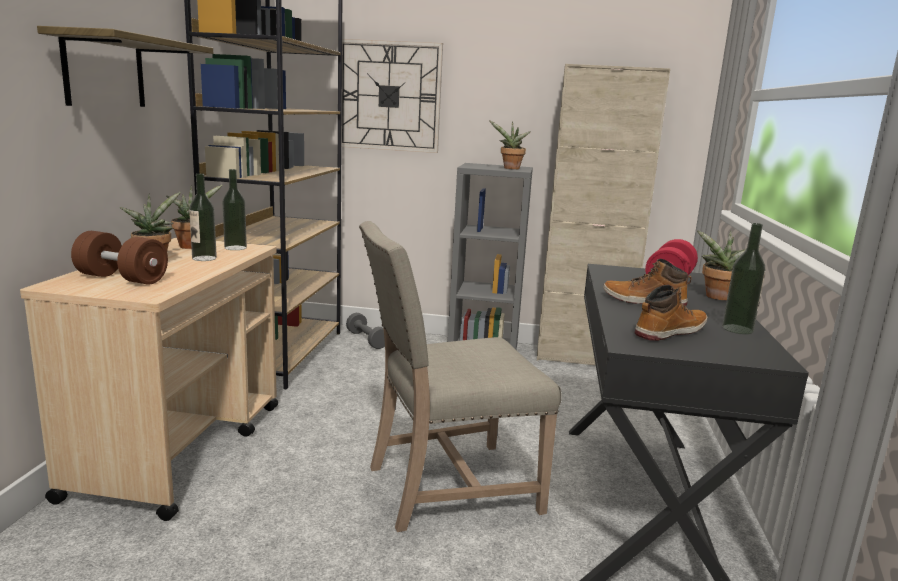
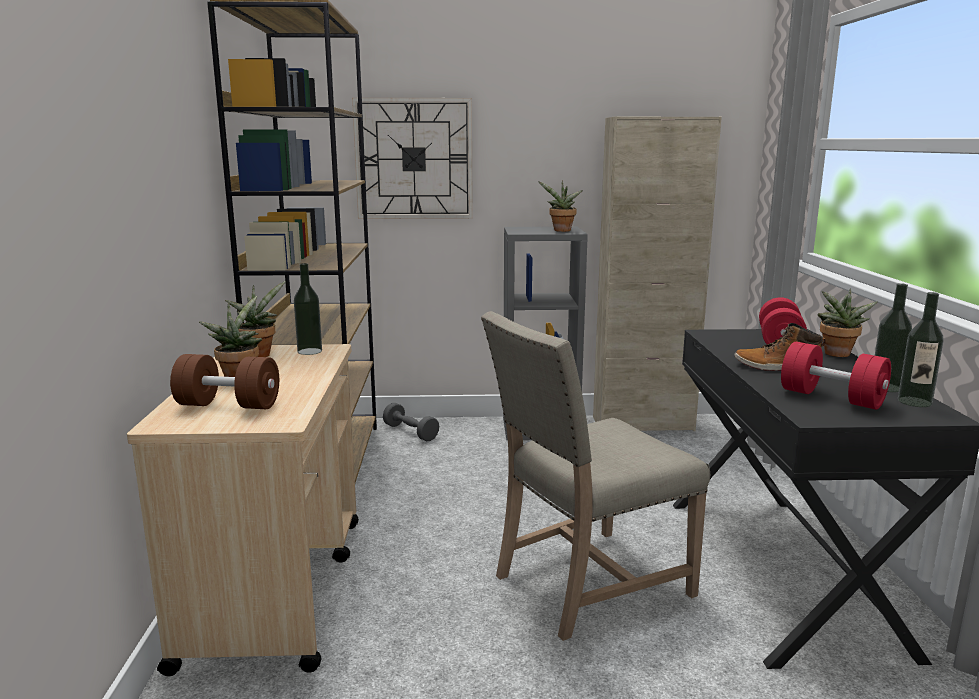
camera: 10 degrees left, 0 degrees up
(104, 71) = (163, 166): shelf -> none
(204, 258) = (290, 369): bottle -> bottle (914, 402)
(669, 332) = (831, 398): boot -> red dumbbell

